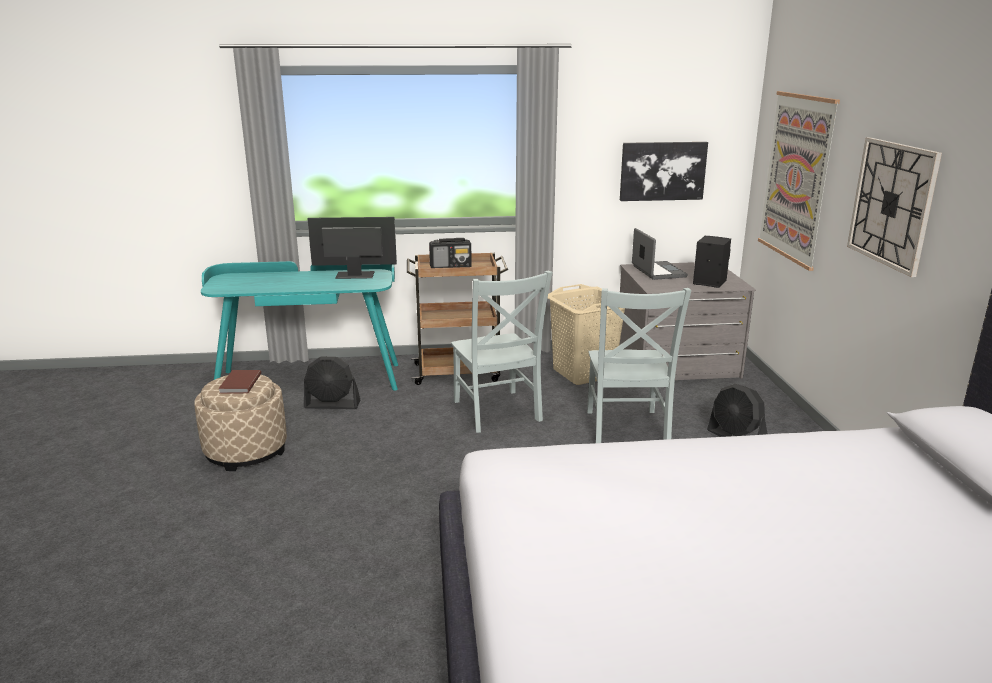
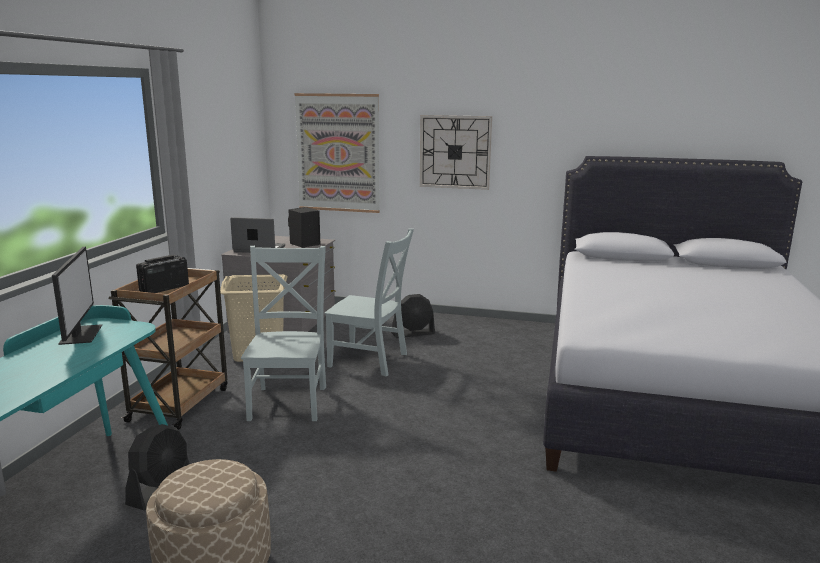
camera: 70 degrees left, 5 degrees down
(239, 384) = (208, 479): brown book -> none
(354, 275) = (80, 334): monitor -> monitor turned 150 degrees clockwise
(451, 267) = (164, 288): radio -> radio turned 150 degrees counterclockwise
(497, 413) = (289, 401): grey chair -> grey chair turned 90 degrees counterclockwise
(662, 171) = (230, 165): picture -> none

